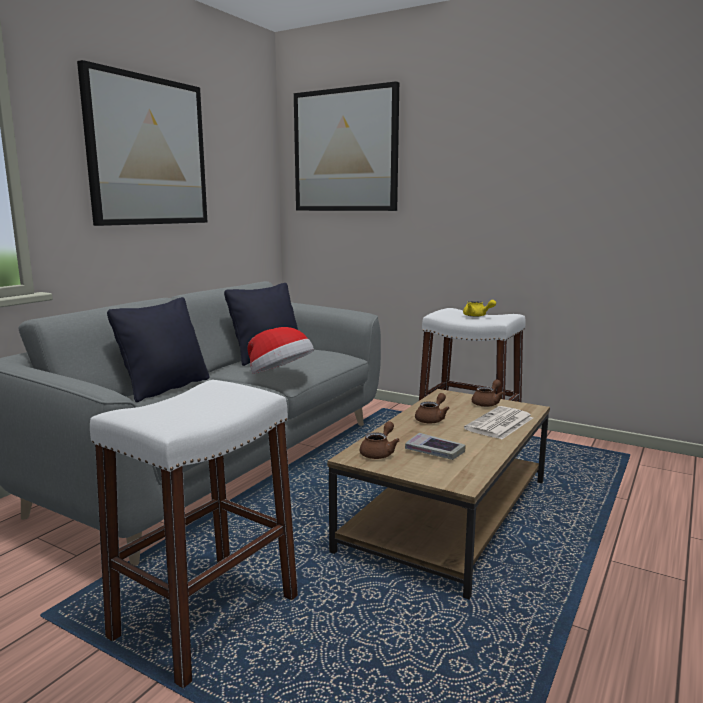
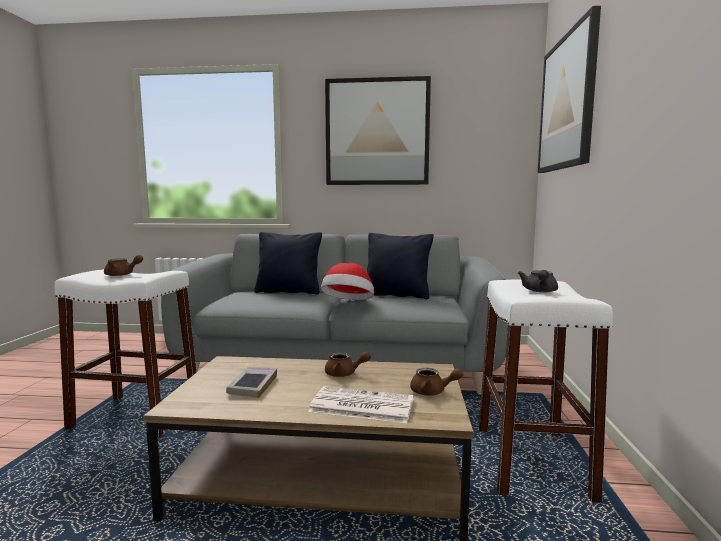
camera: 65 degrees right, 5 degrees down
(379, 453) = (239, 367): brown teapot -> brown teapot (122, 275)
(477, 316) = (539, 291): yellow teapot -> grey teapot

